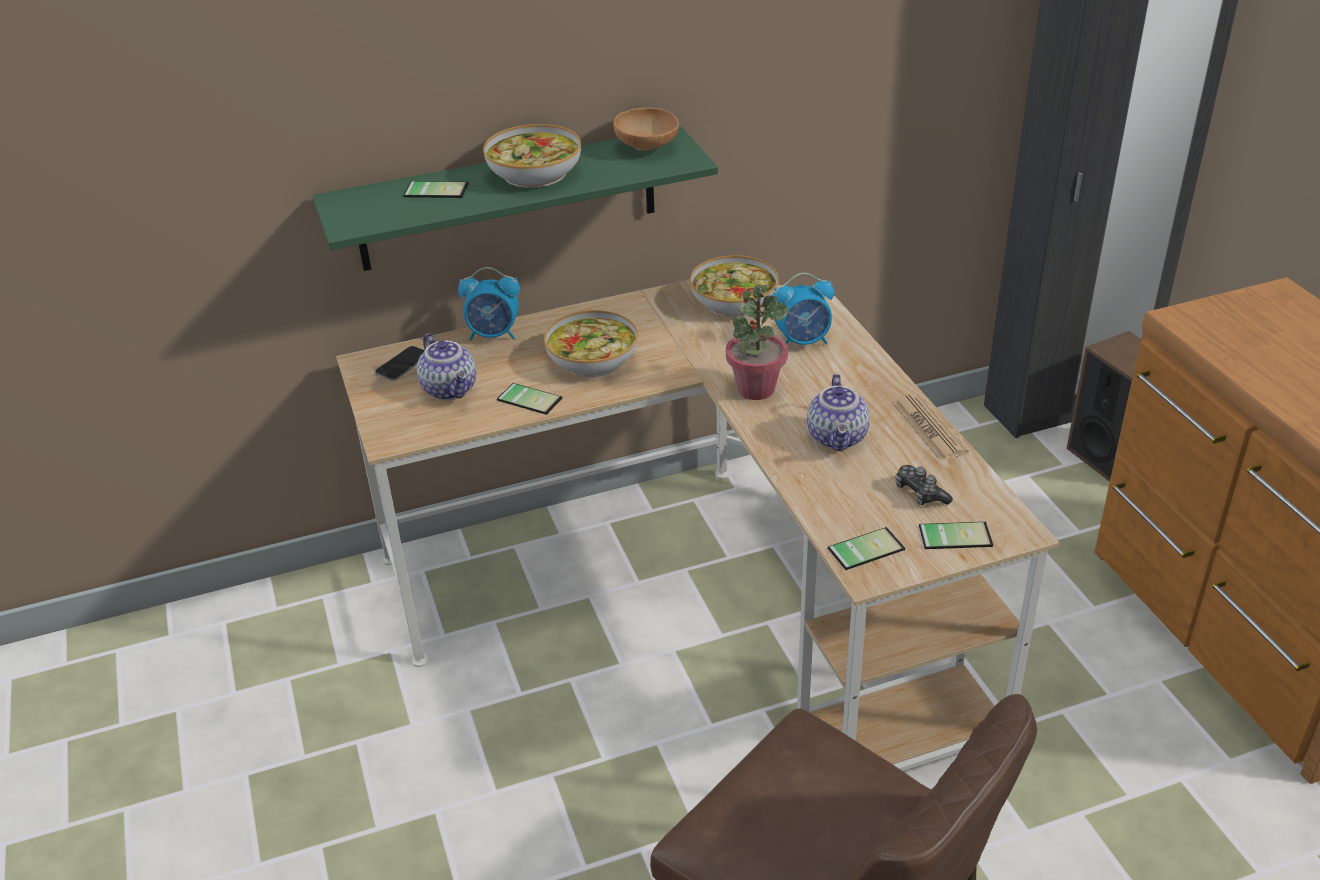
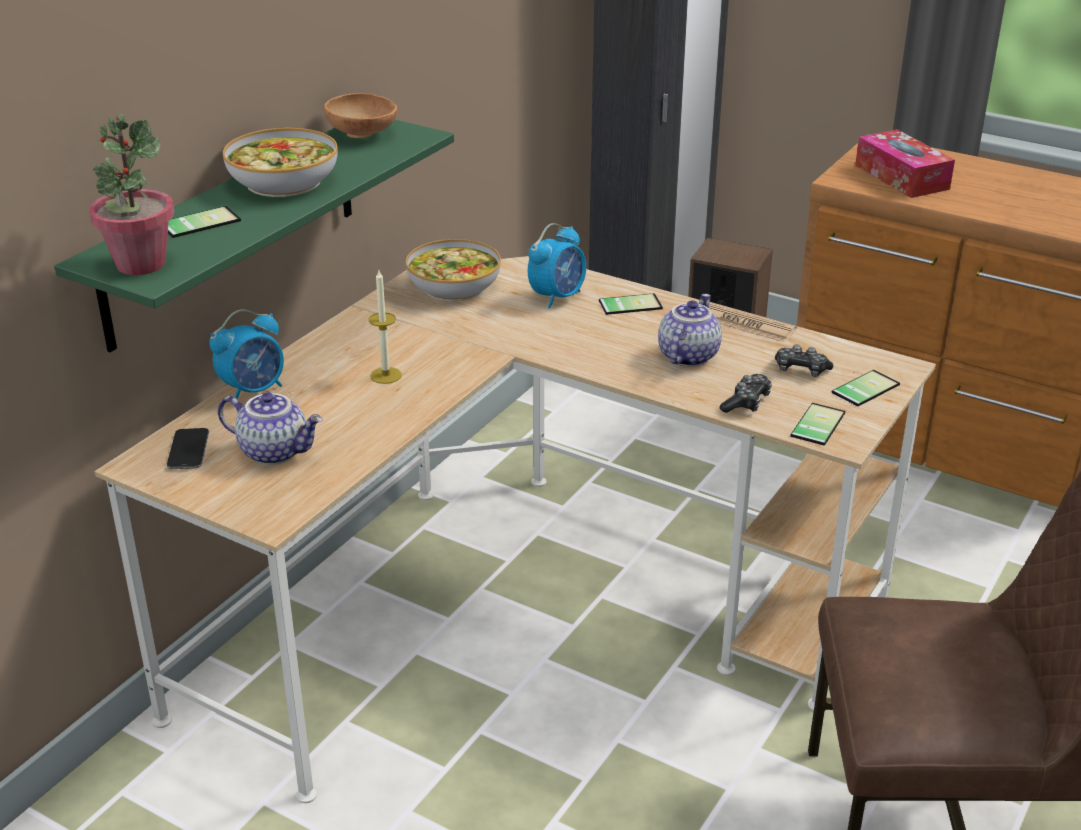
camera: 40 degrees left, 5 degrees down
(531, 397) = (370, 427): phone -> phone (629, 303)
(592, 359) = (386, 375): bowl -> candle
(756, 389) = (569, 345): potted plant -> potted plant (140, 264)
(832, 501) = (746, 402): none -> game controller
(838, 438) = (687, 356): teapot -> teapot turned 120 degrees counterclockwise
(1254, 337) = (901, 177): none -> tissue box

